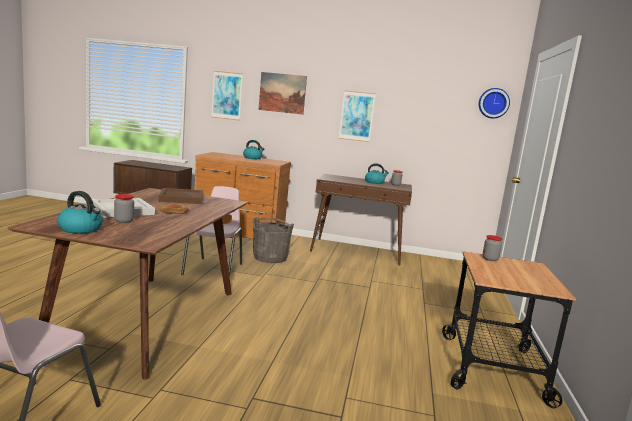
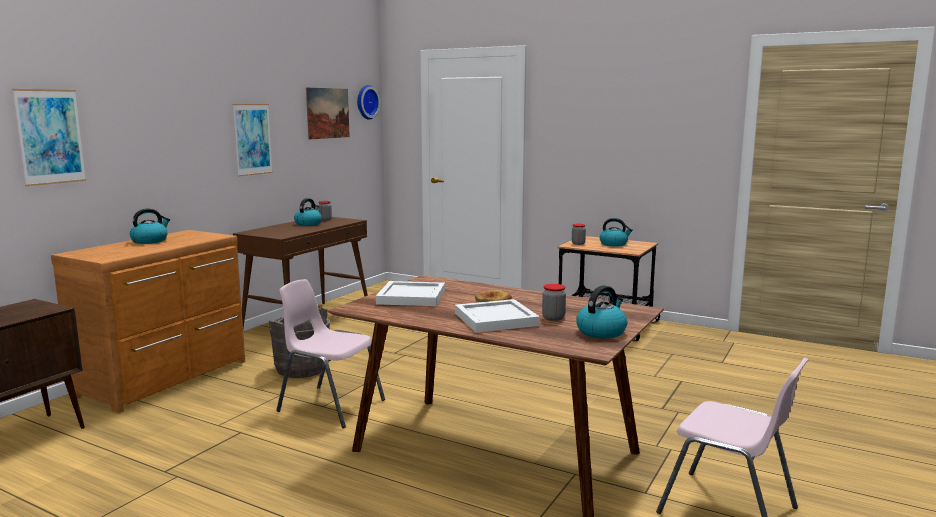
camera: 70 degrees left, 0 degrees up
(182, 198) = (410, 296): brown tray -> white tray
(282, 93) = (150, 118): picture -> picture (328, 113)
(517, 274) = (614, 244): none -> kettle

